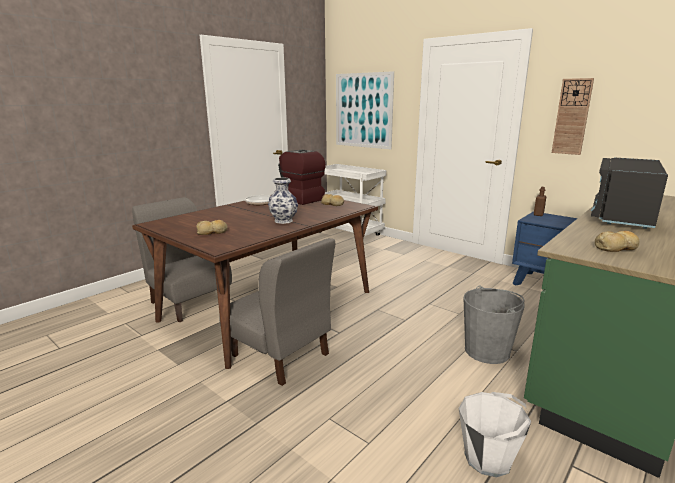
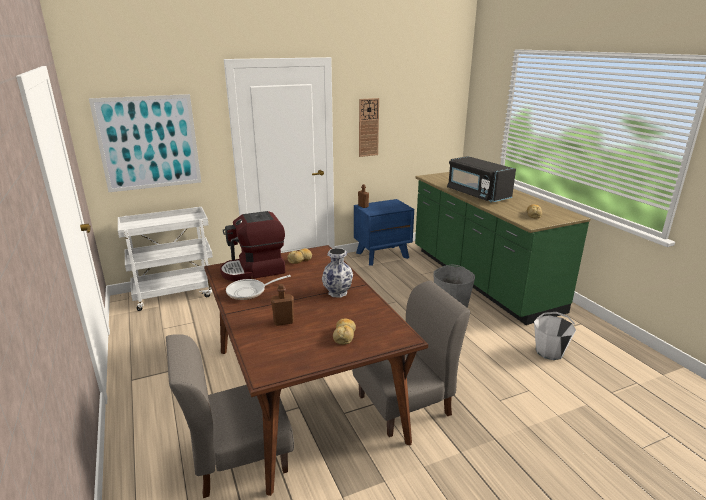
camera: 65 degrees left, 5 degrees up
(223, 216) = (283, 322): none -> brown bottle

